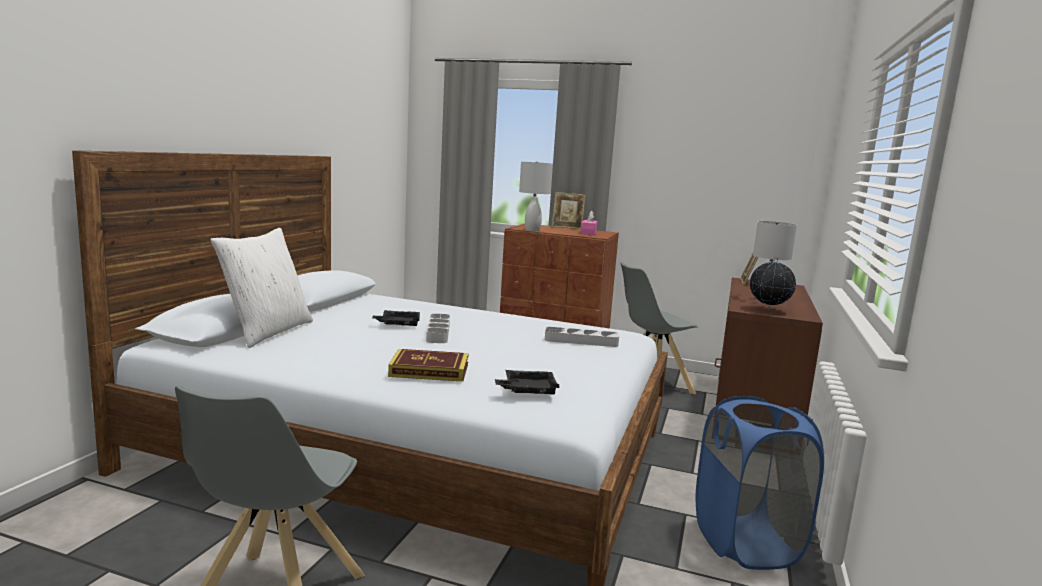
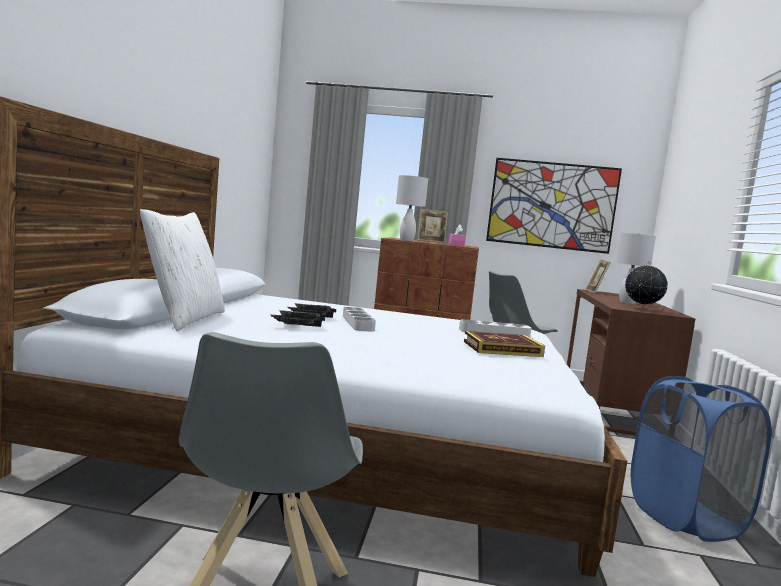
camera: 10 degrees left, 5 degrees down
(429, 370) = (385, 351): book -> book (502, 349)
(527, 390) = (497, 368): black tray -> black tray (298, 325)
(703, 183) = (552, 205): none -> picture

